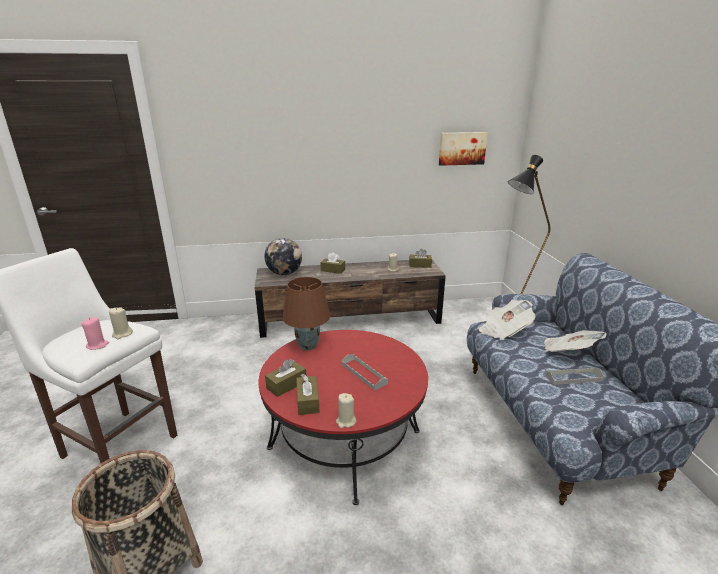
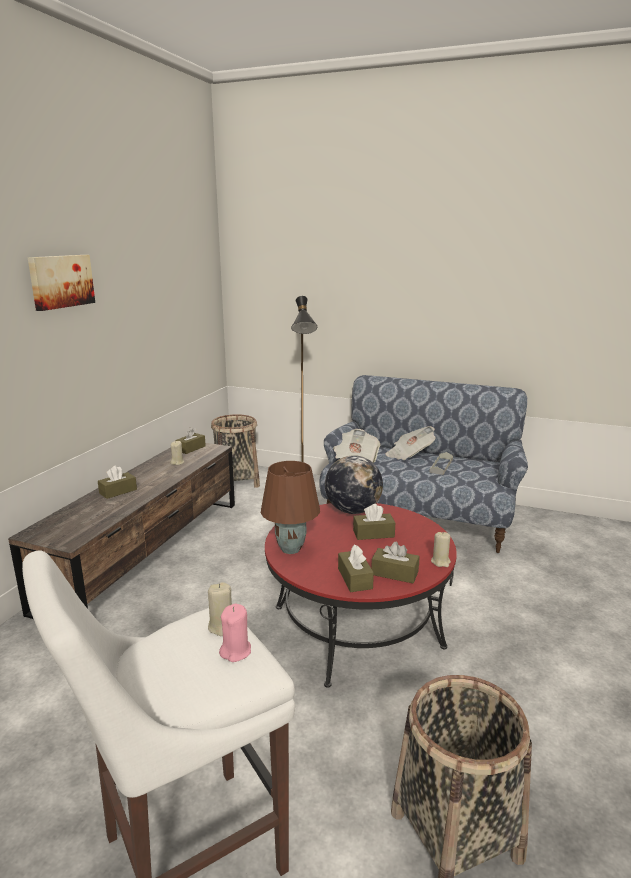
camera: 60 degrees left, 5 degrees down
(284, 273) = (68, 522): globe -> globe (352, 510)
(364, 374) = (373, 533): grey tray -> brown tissue box
(462, 148) = (185, 302): picture -> picture (60, 281)
(475, 310) = (236, 481): none -> basket

